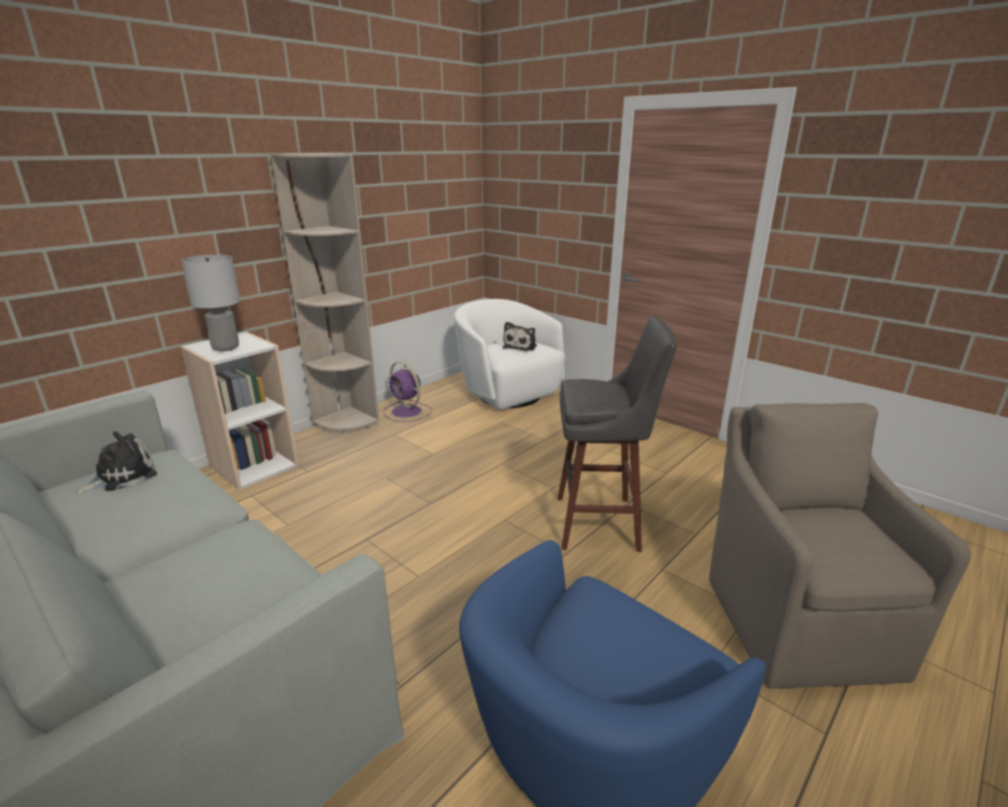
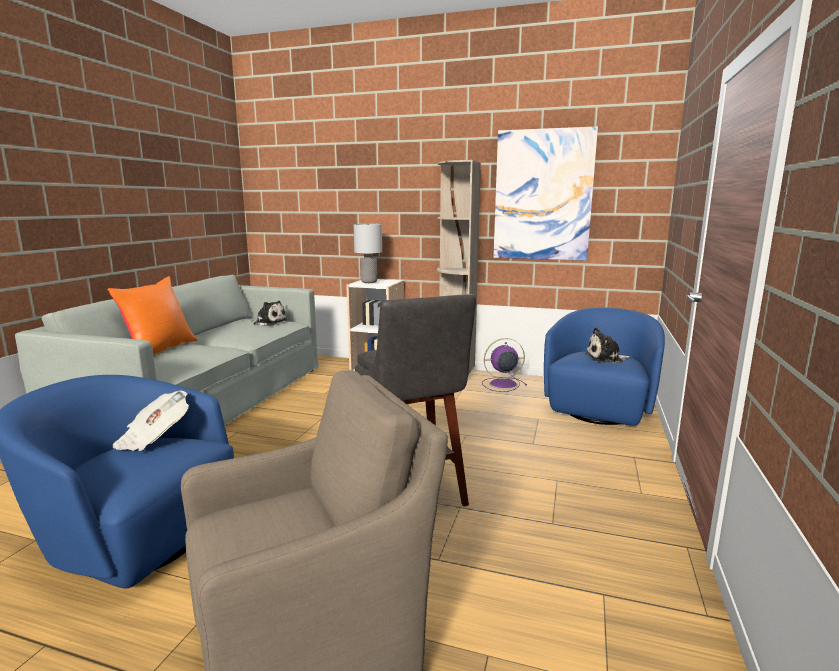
camera: 65 degrees right, 10 degrees down
(137, 613) = (160, 350): none -> orange pillow
(389, 193) = (543, 195): none -> picture
(407, 412) = (502, 384): purple fan -> purple fan turned 60 degrees clockwise
(506, 393) = (599, 408): white armchair -> blue armchair
(572, 628) = (154, 438): none -> newspaper

